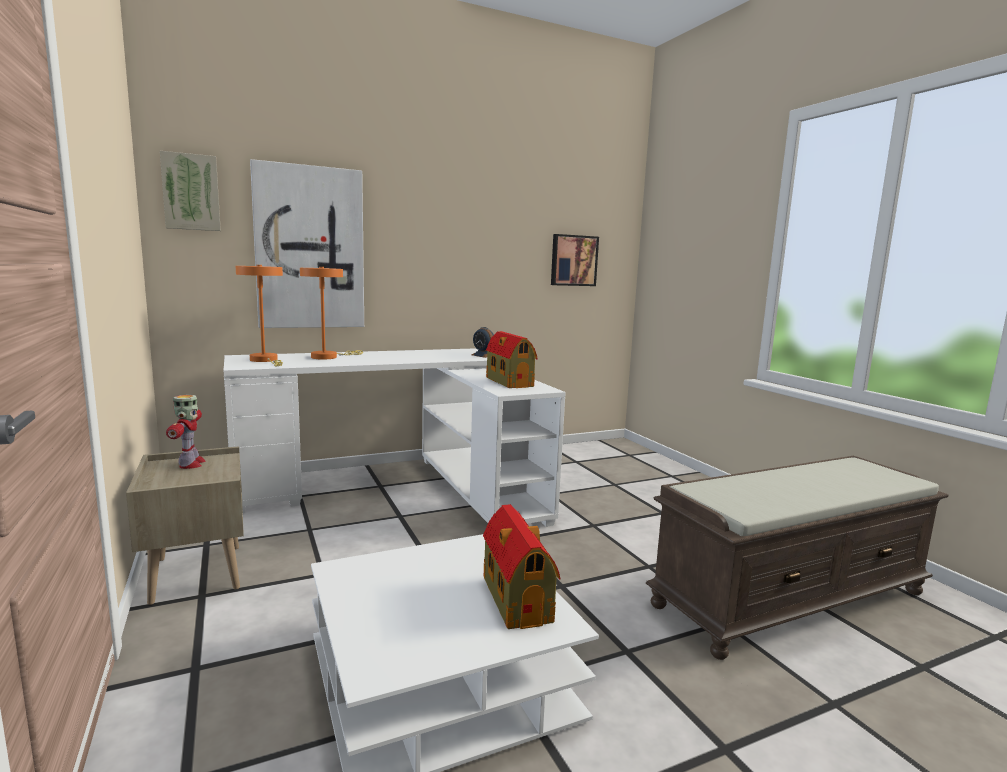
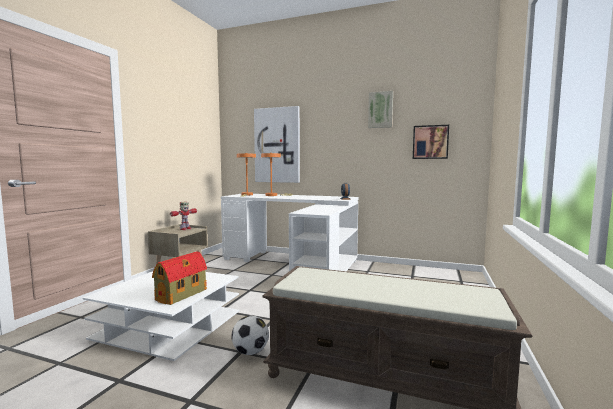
camera: 45 degrees right, 5 degrees down
(191, 192) = (235, 125): picture -> picture (380, 110)
(509, 381) = (320, 209): toy house -> none
(637, 644) = (250, 352): none -> football

